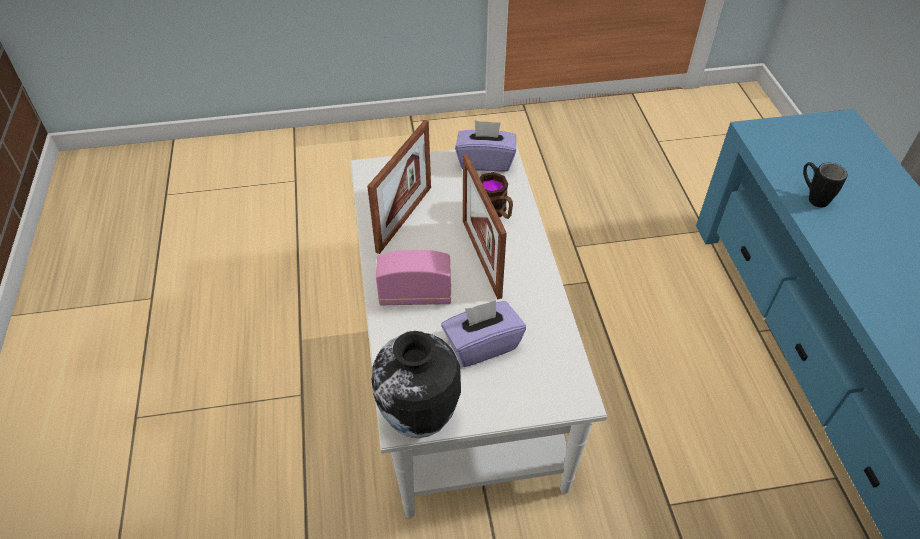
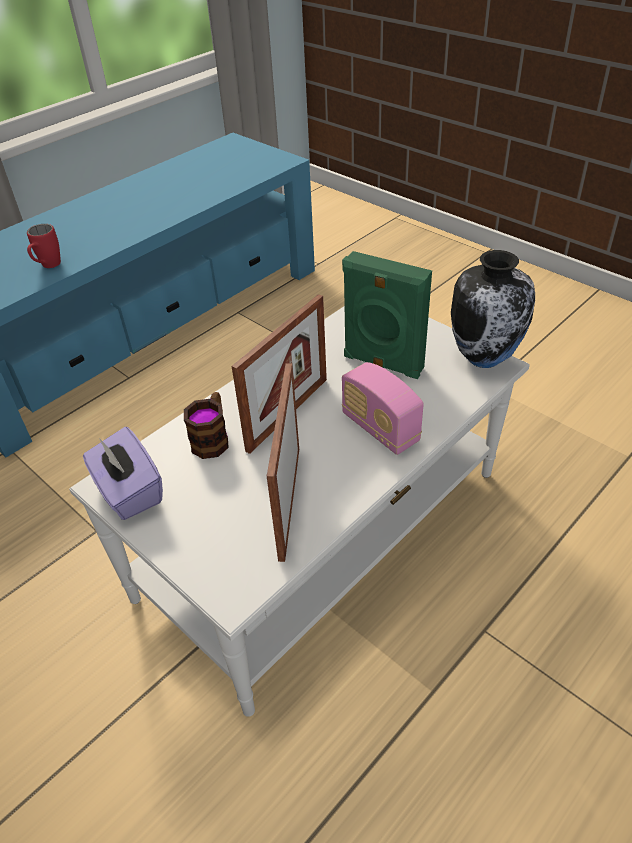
camera: 125 degrees left, 5 degrees down
(404, 218) = (289, 501): picture frame -> picture frame turned 75 degrees counterclockwise
(482, 345) = (382, 364): purple tissue box -> green speaker
(812, 197) = (48, 267): black mug -> red mug

